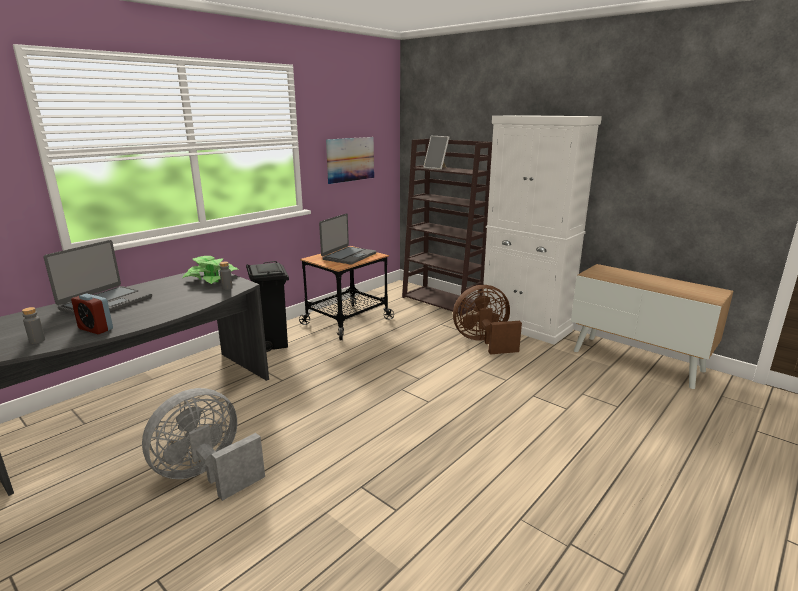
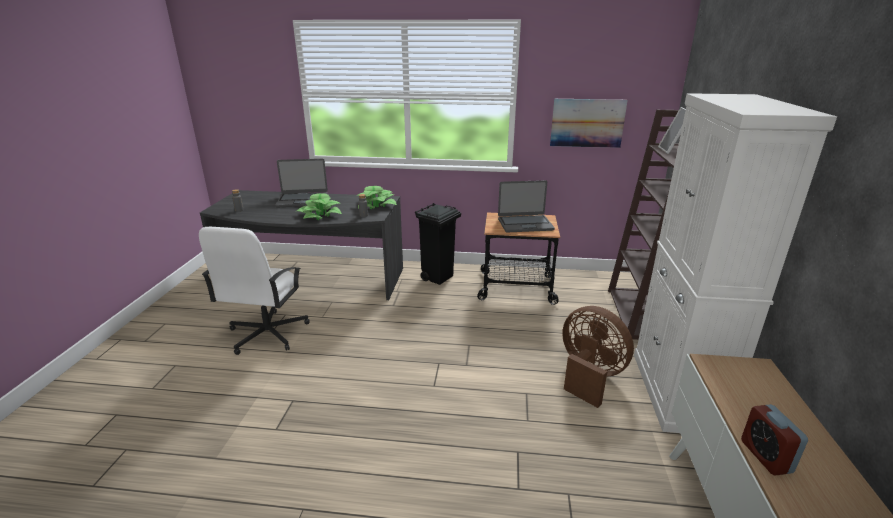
camera: 55 degrees right, 5 degrees up
(95, 329) = (264, 214): alarm clock -> alarm clock (765, 456)
(175, 304) = (319, 215): none -> potted plant
(207, 475) = (267, 334): grey fan -> white office chair

